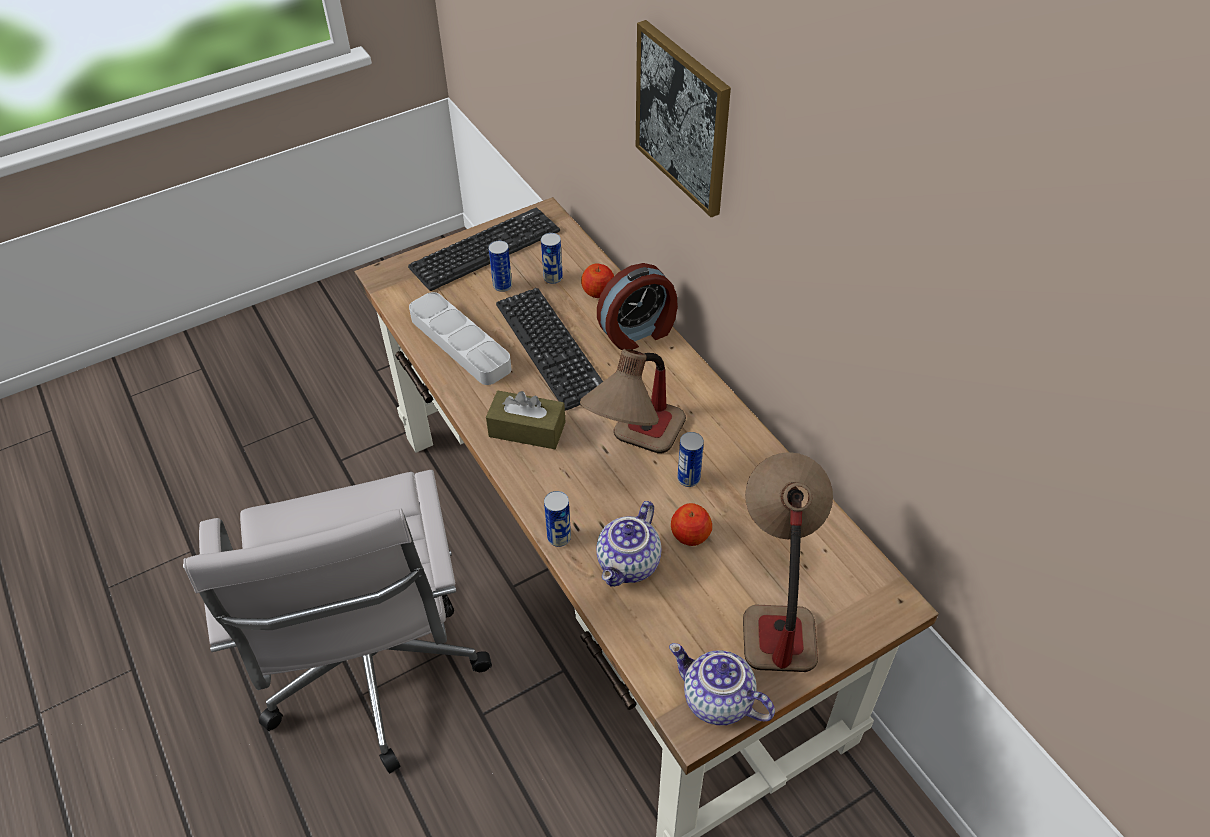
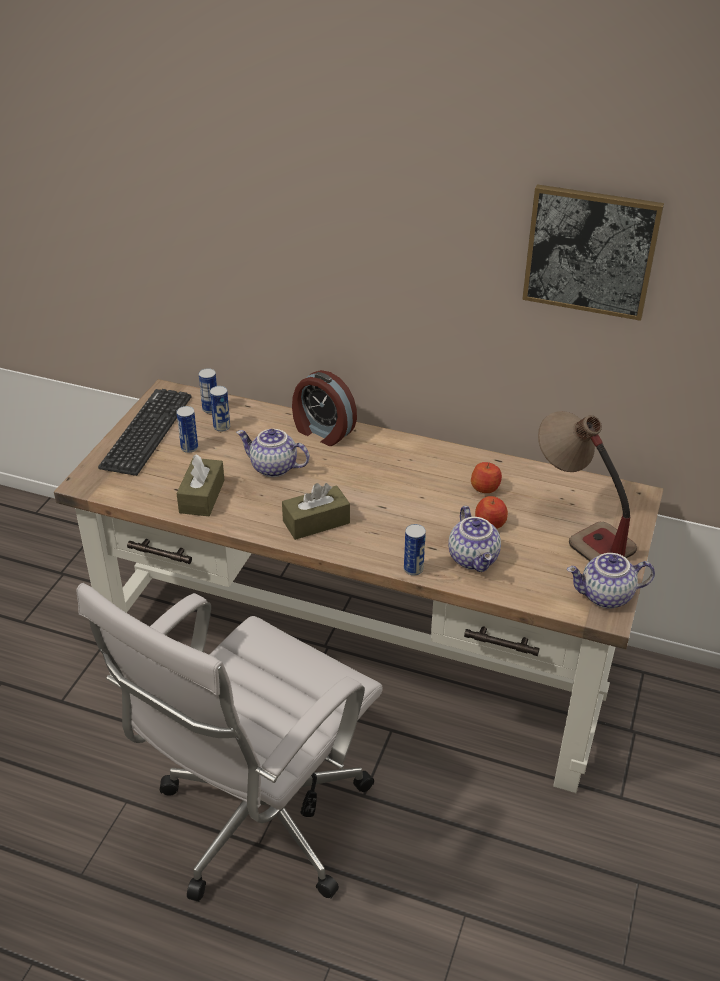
camera: 40 degrees left, 10 degrees down
(375, 677) = (257, 825): white office chair -> white office chair turned 90 degrees clockwise
(460, 343) = (202, 496): grey tray -> brown tissue box
(550, 348) = (272, 468): keyboard -> teapot
(598, 291) = (265, 420): apple -> apple (485, 488)
(636, 453) = (404, 498): table lamp -> none
(638, 333) = (322, 432): alarm clock -> alarm clock turned 105 degrees clockwise
(683, 118) = (329, 238): picture -> picture (590, 251)
(688, 478) = (453, 495): can -> can (210, 409)

